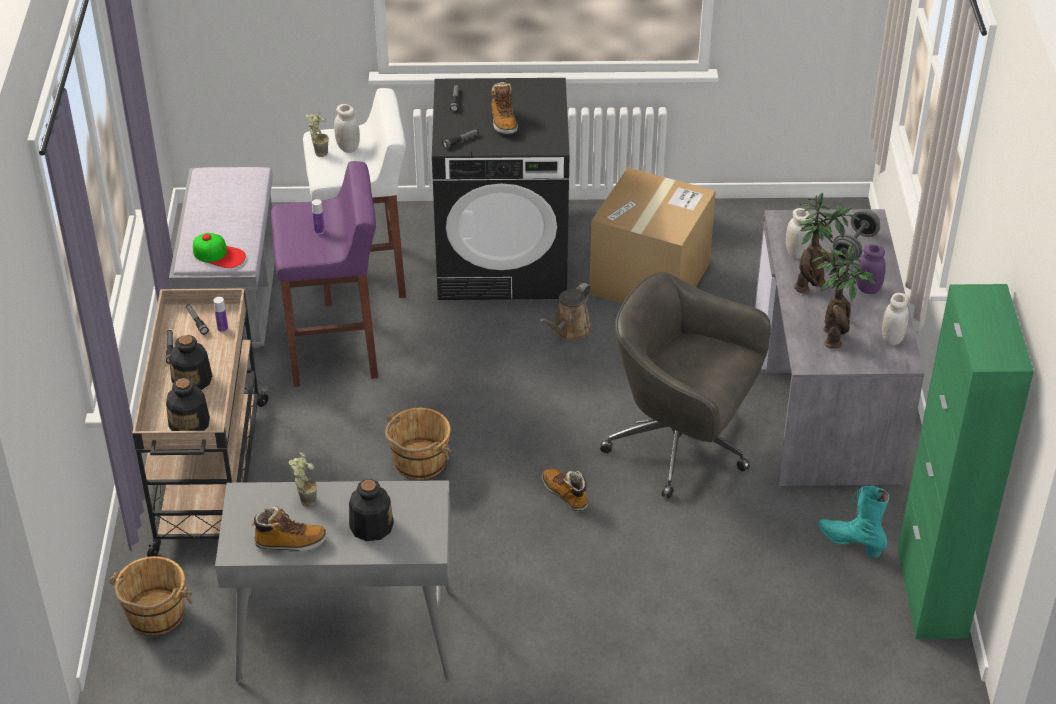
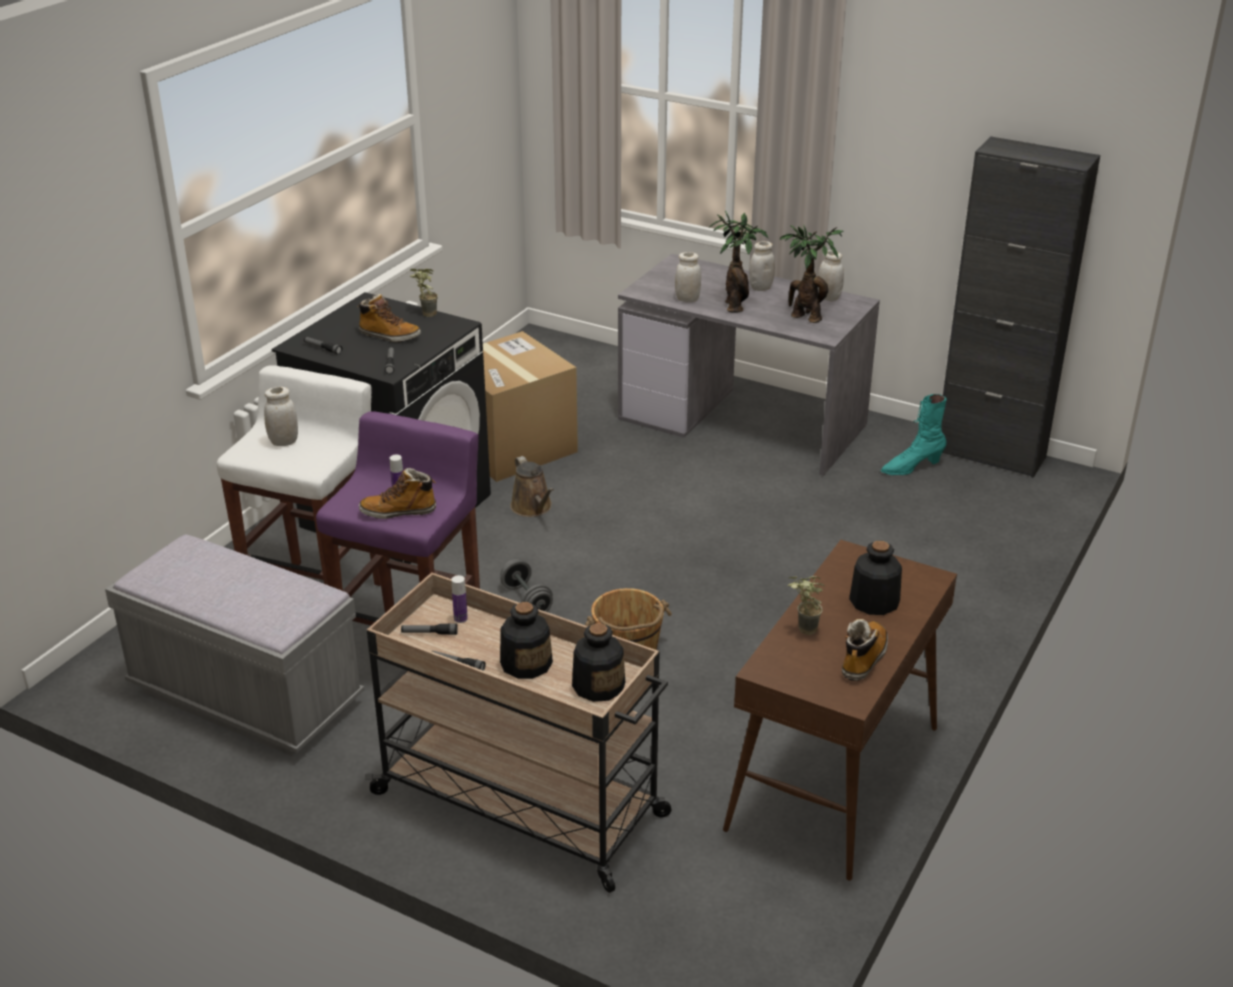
camera: 60 degrees left, 10 degrees down
(155, 615) = (703, 917): brown bucket -> none
(219, 254) = (295, 606): cap -> none
(319, 151) = (265, 460): potted plant -> potted plant (425, 314)
(345, 637) = (834, 779): grey console table -> brown console table
(565, 494) = (744, 582): boot -> boot (399, 512)
(682, 446) = (737, 503): grey office chair -> none
(854, 247) = (705, 277): grey dumbbell -> grey dumbbell (526, 600)
(868, 288) = (760, 288): purple jar -> white jar
(931, 593) = (990, 454): green cabinet -> black cabinet

